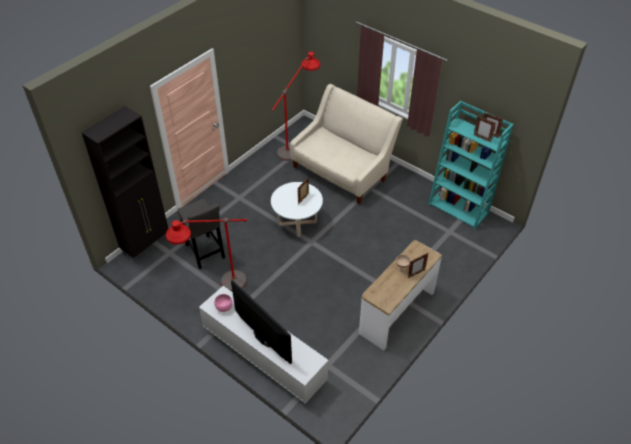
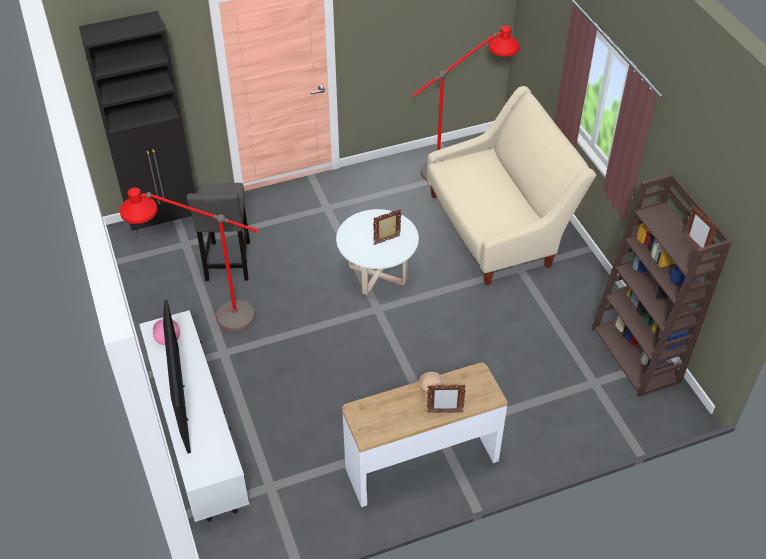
camera: 30 degrees right, 0 degrees up
(459, 208) = (637, 355): turquoise bookcase -> brown bookcase
(482, 138) = (677, 248): picture frame -> none

